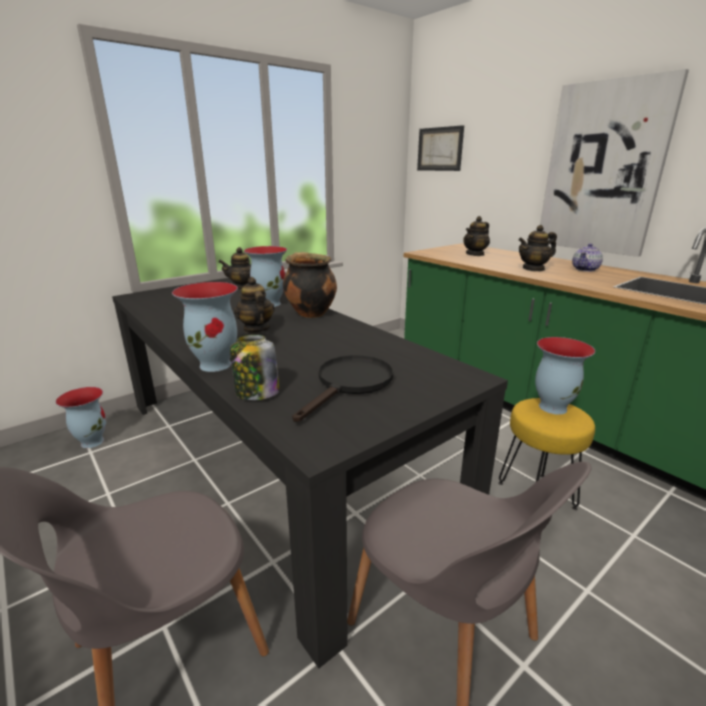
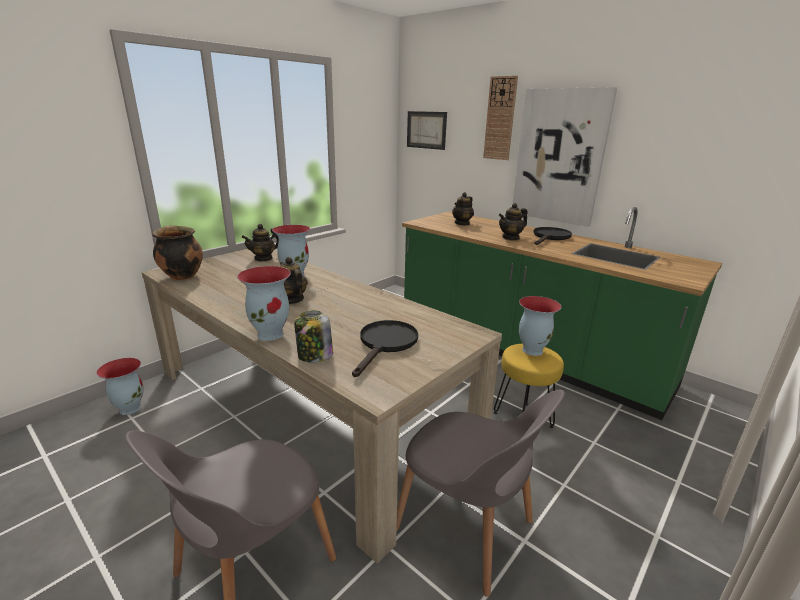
camera: 10 degrees left, 0 degrees up
(273, 458) = (305, 409): black dining table -> beige dining table
(310, 313) = (333, 283): cooking pot -> cooking pot (182, 276)
(528, 127) = (500, 119): none -> wall clock
(585, 269) = (550, 237): teapot -> black frying pan

